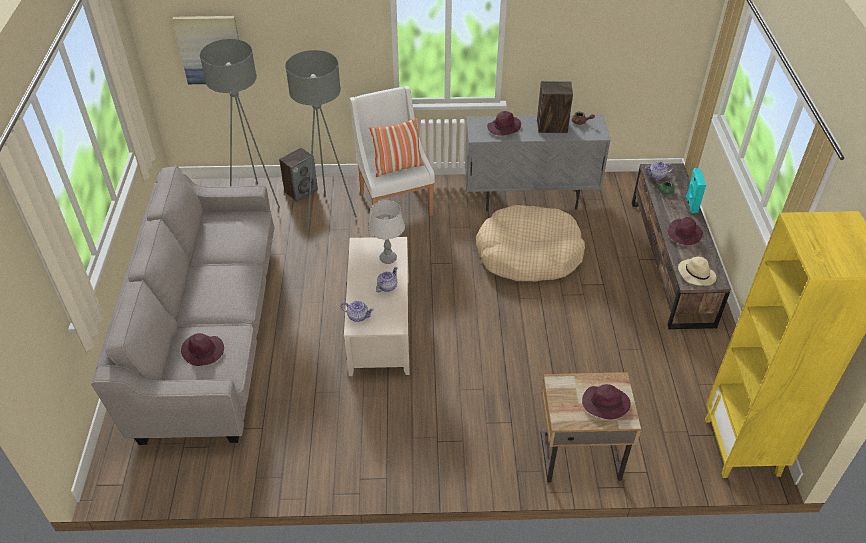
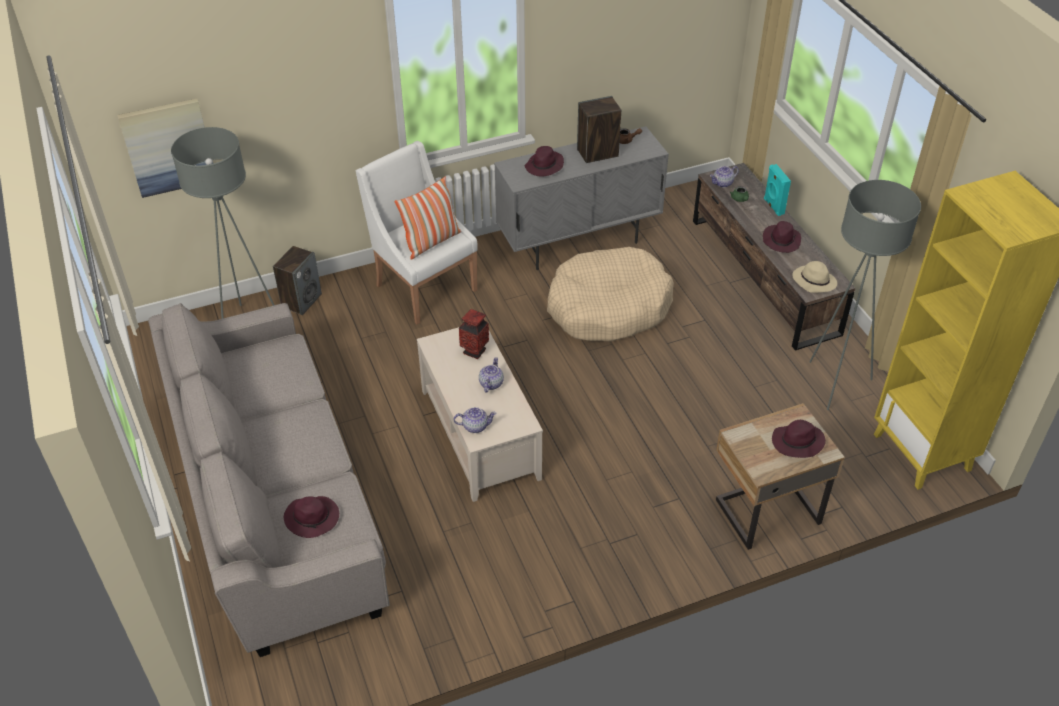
camera: 20 degrees left, 0 degrees up
(329, 213) = (351, 319): grey floor lamp -> grey floor lamp (836, 383)
(388, 258) = (474, 351): grey table lamp -> vase

